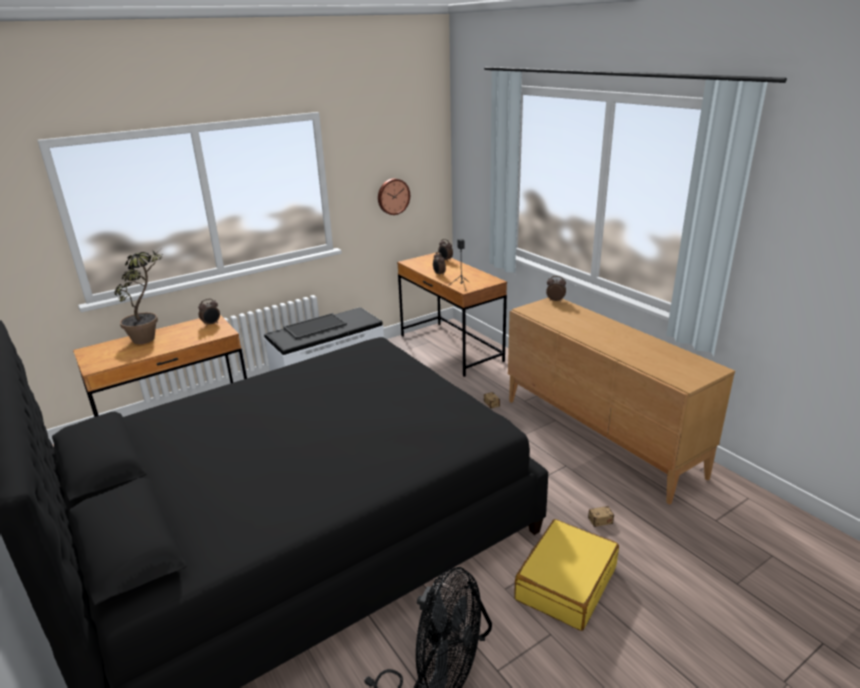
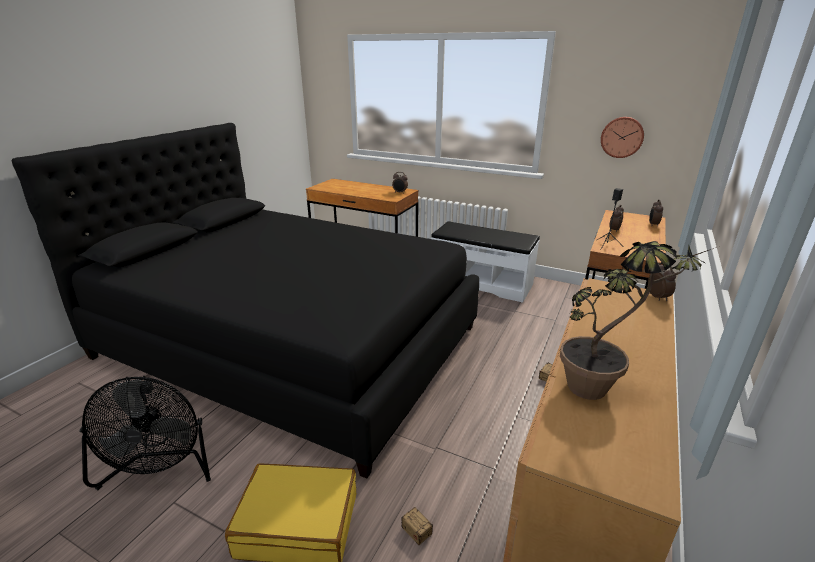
camera: 60 degrees right, 0 degrees up
(150, 336) = (365, 186): potted plant -> potted plant (601, 387)
(315, 327) = (479, 231): tray -> none

